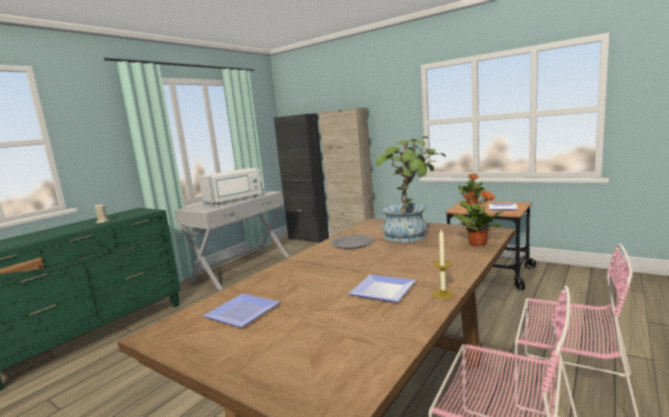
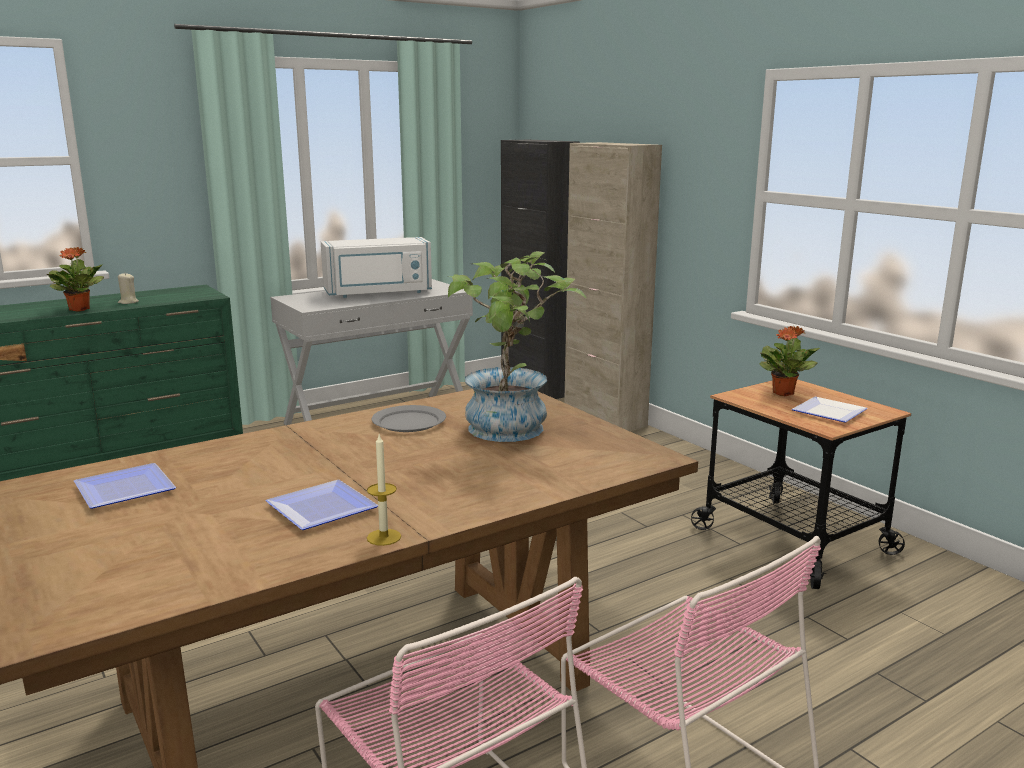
camera: 20 degrees right, 5 degrees up
(477, 243) = (583, 472): potted plant -> potted plant (80, 309)

